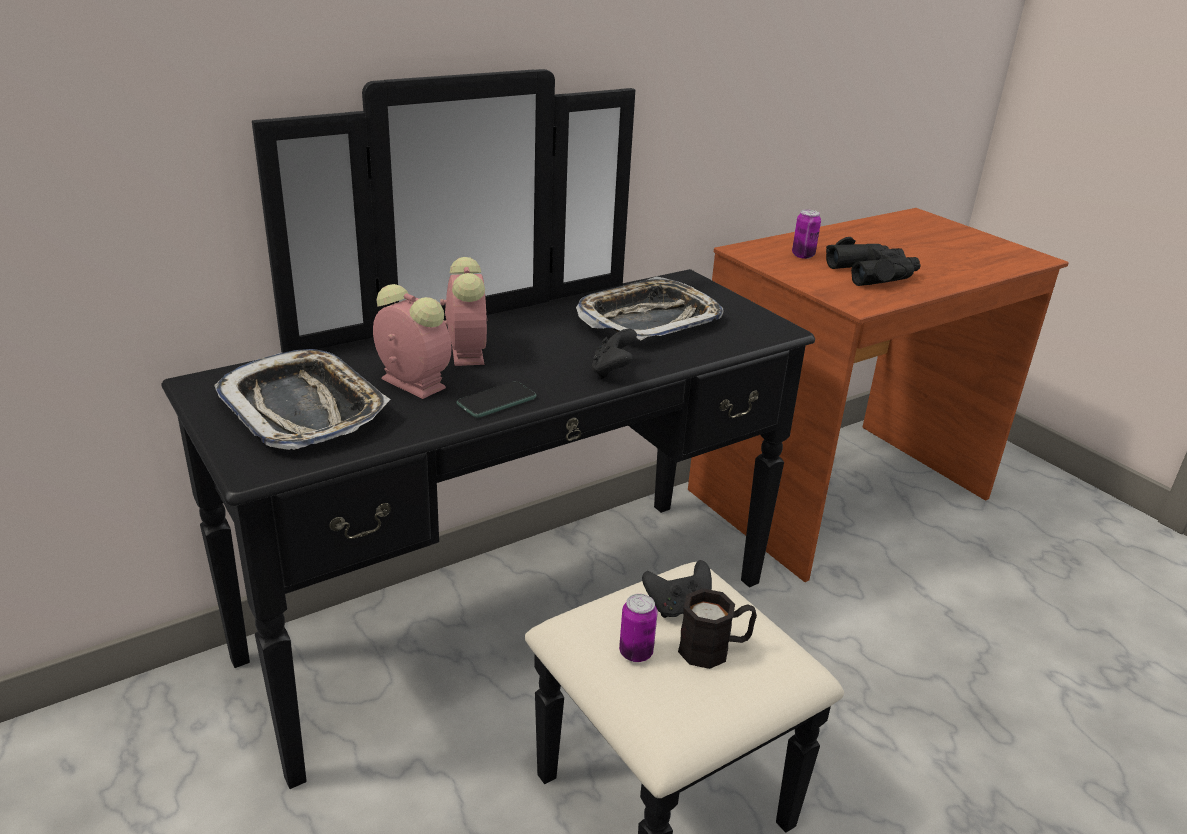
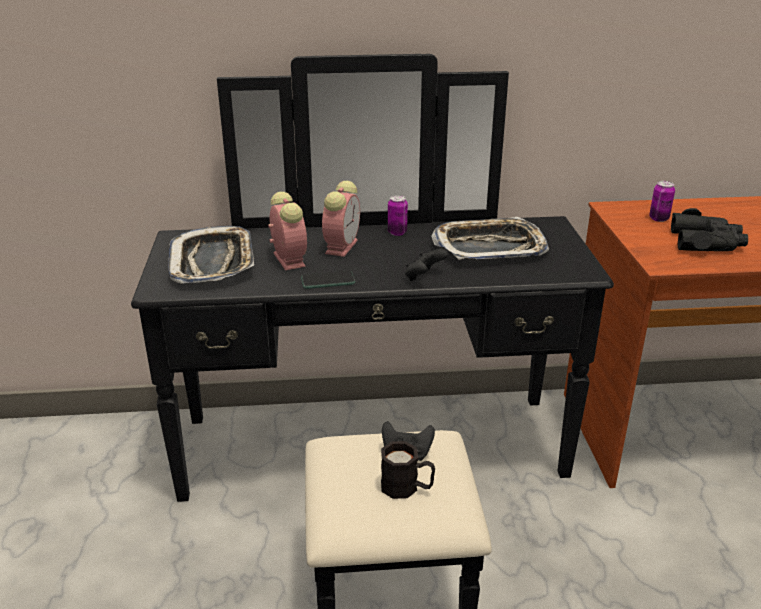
camera: 30 degrees right, 0 degrees up
(636, 653) = (353, 473): can -> can (397, 232)

